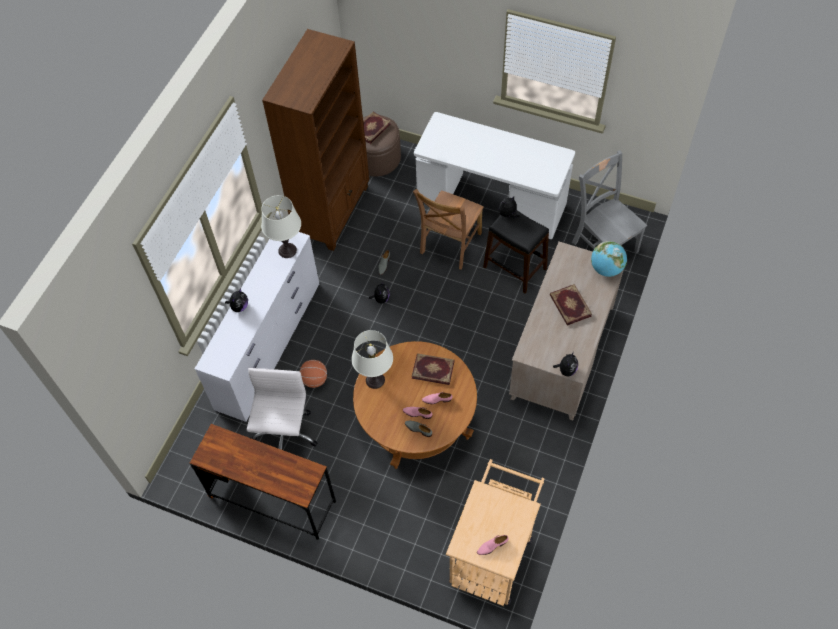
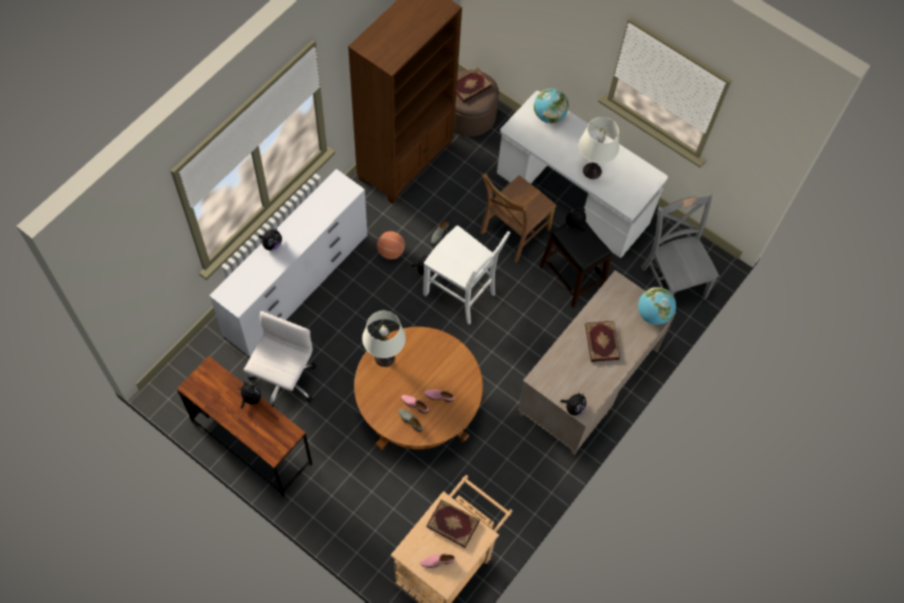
camera: 10 degrees right, 5 degrees up
(264, 451) = (250, 398): none -> plush toy
(287, 250) = (337, 199): white table lamp -> white table lamp (592, 171)
(314, 379) = (330, 334): basketball -> basketball (390, 251)
(421, 311) = (461, 294): none -> white chair
(433, 369) = (445, 363): book -> book (453, 523)
(453, 129) = (549, 115): none -> globe

